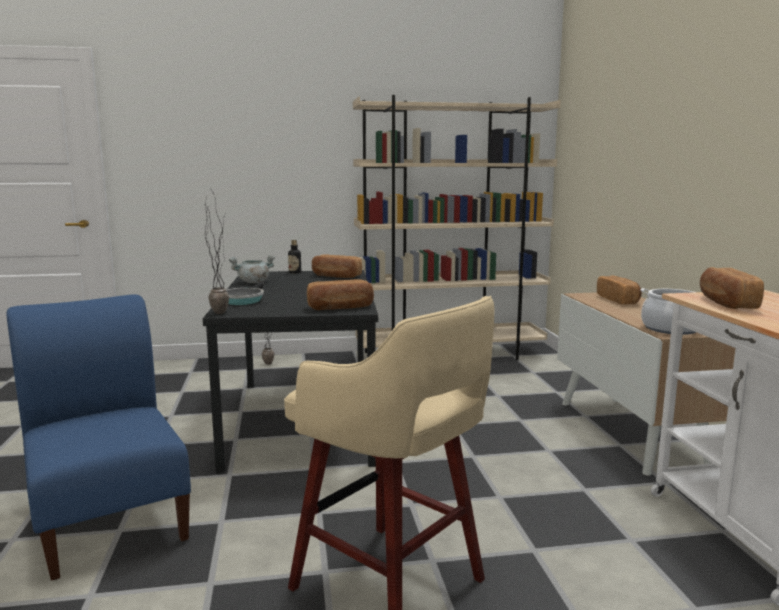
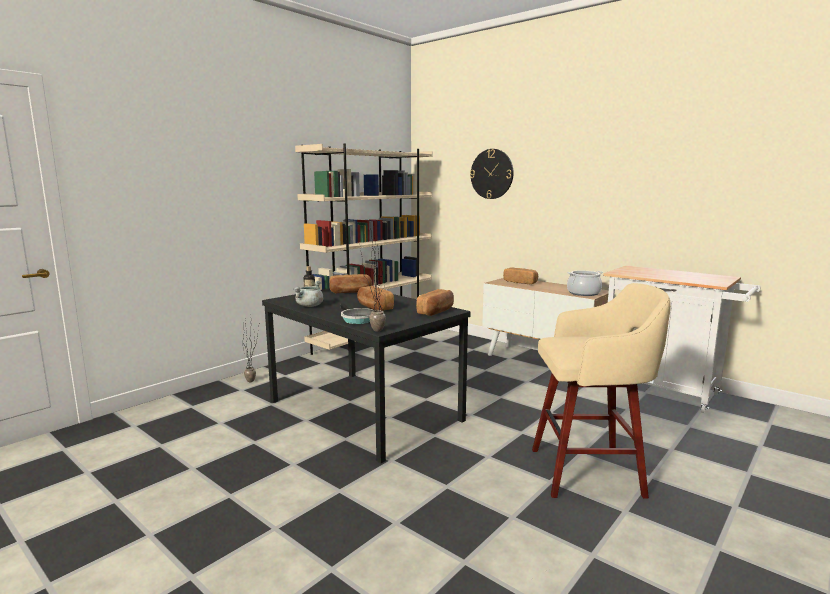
camera: 40 degrees left, 0 degrees up
(109, 515) = (367, 519): blue chair -> none
(624, 129) = (492, 174): none -> wall clock
(726, 303) = (639, 274): bread -> bread (374, 307)

